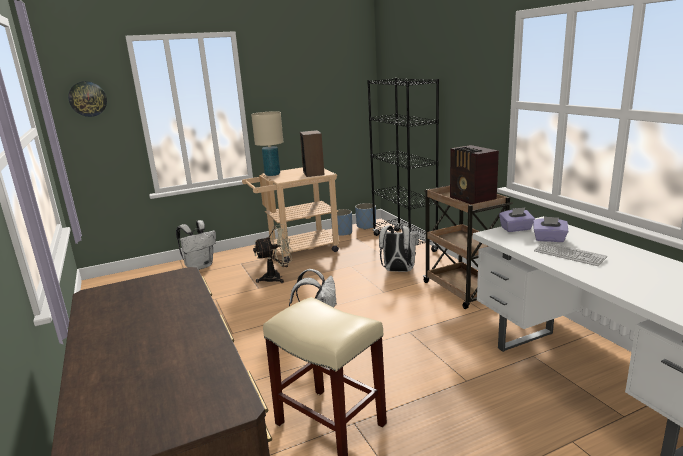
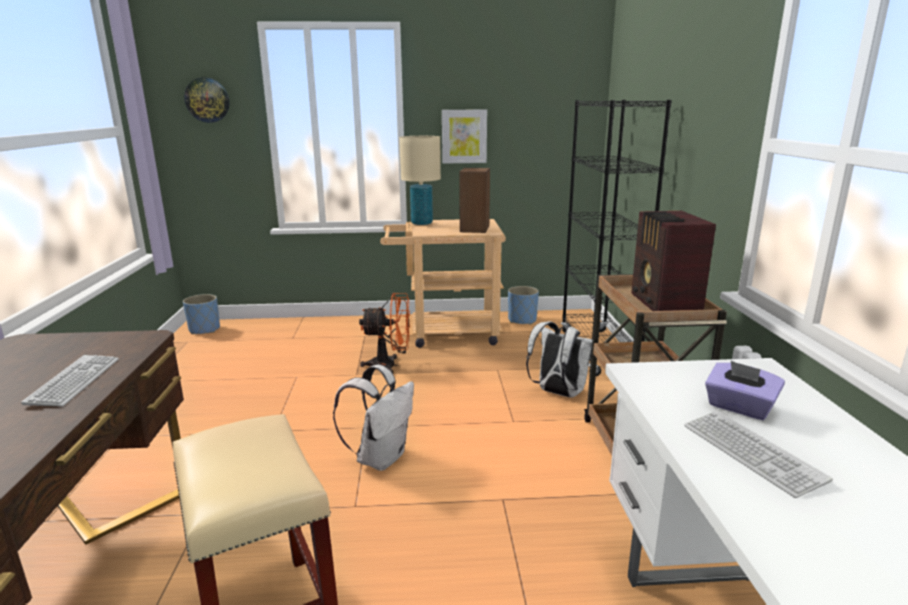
camera: 20 degrees right, 0 degrees up
(179, 303) = (74, 381): none -> keyboard
(200, 266) = (316, 330): white backpack -> none
(277, 278) = (390, 366): beige fan -> orange fan
(287, 109) = (464, 136): none -> picture
(366, 226) = (562, 317): blue planter -> blue planter (204, 329)
(516, 229) = (693, 372): purple tissue box -> none

